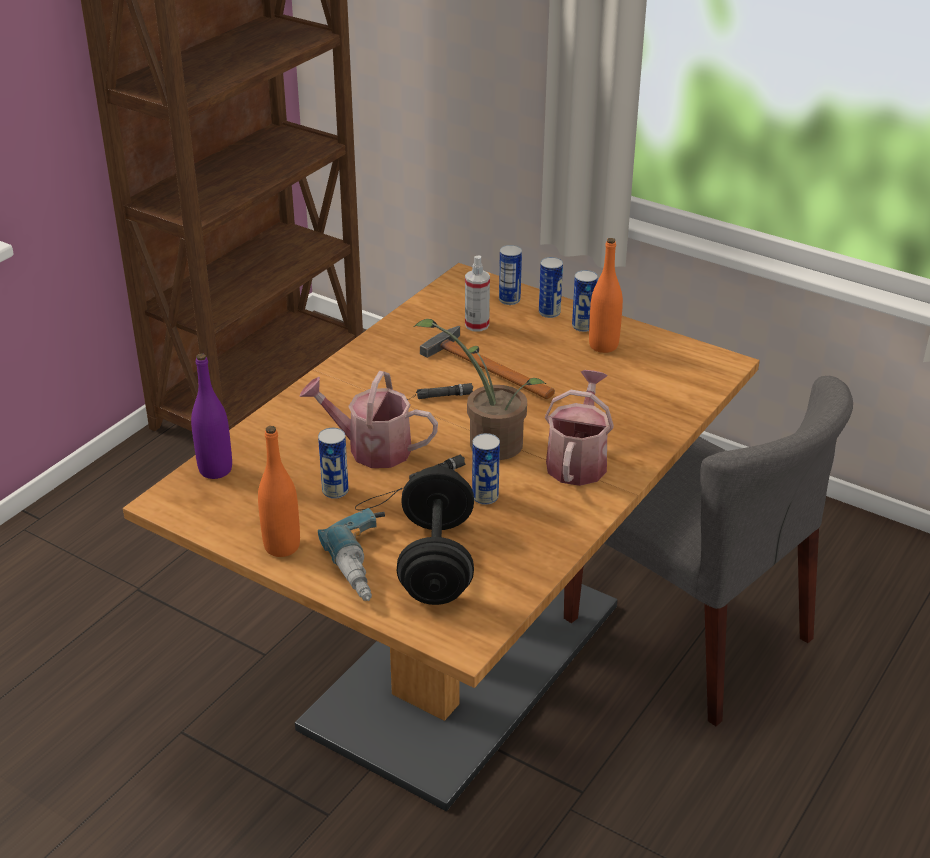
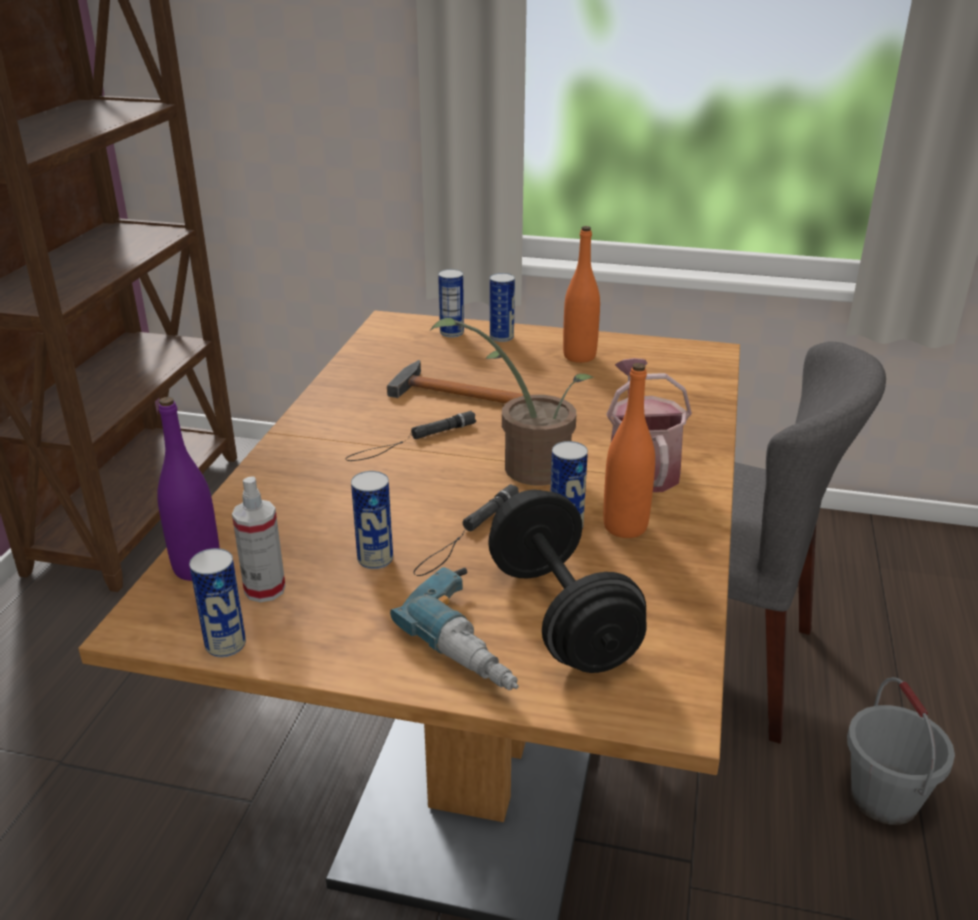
camera: 20 degrees left, 5 degrees down
(282, 546) = (342, 646): orange bottle -> orange bottle (625, 527)
(371, 448) = (391, 502): watering can -> none
(477, 325) = (432, 359): spray bottle -> spray bottle (265, 589)
(583, 326) = (545, 343): can -> can (225, 645)
(779, 794) = (885, 799): none -> grey bucket

